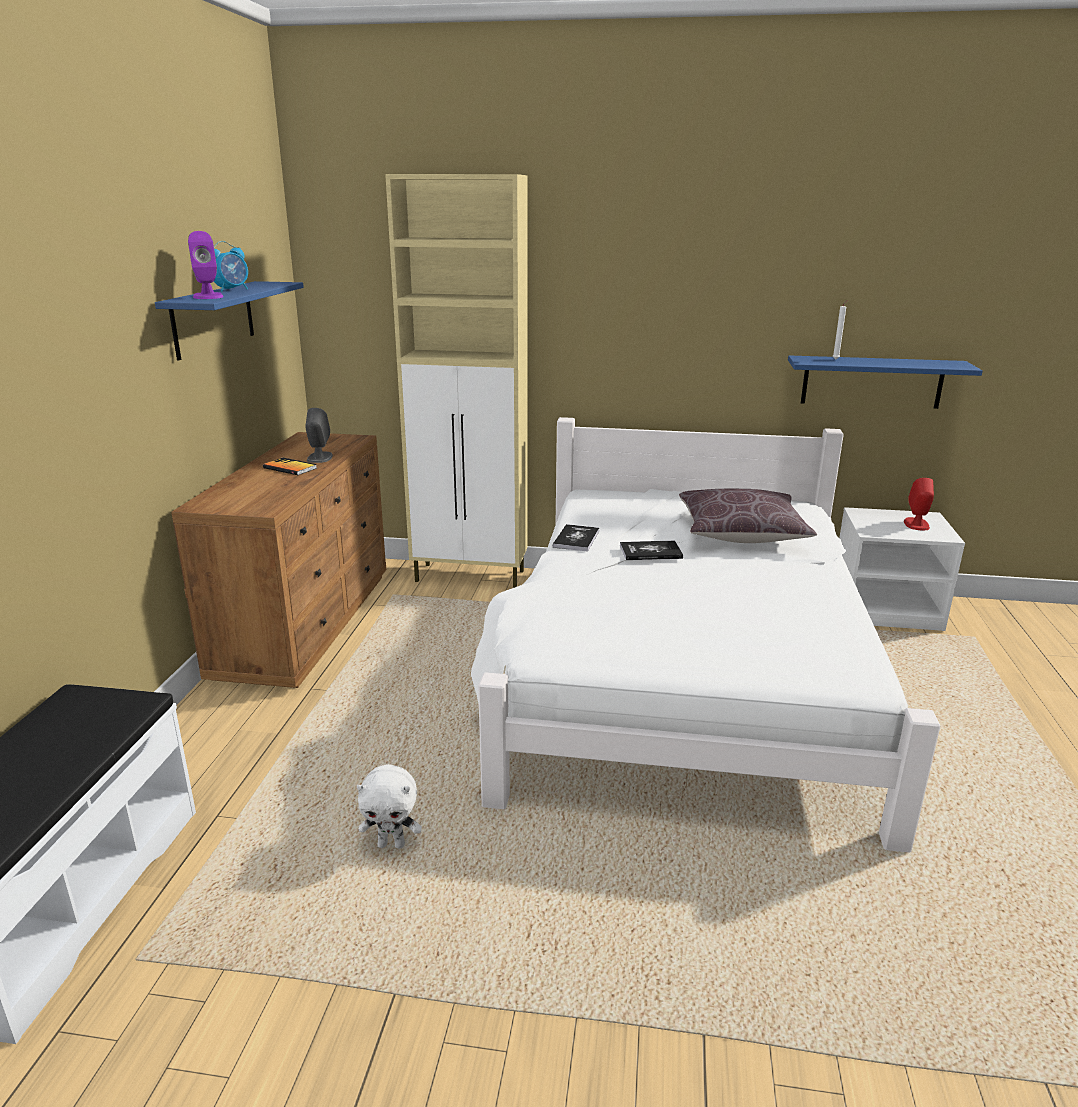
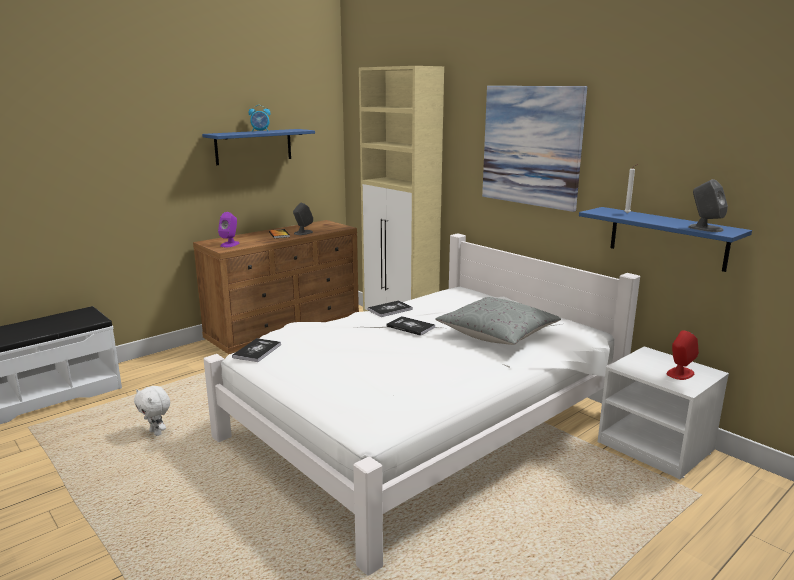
camera: 40 degrees right, 5 degrees down
(208, 296) = (233, 133): purple speaker -> purple speaker (230, 244)
(549, 645) = (257, 351): none -> book
(683, 286) = (531, 146): none -> picture
(741, 533) = (497, 334): brown pillow -> grey pillow
(939, 365) = (705, 228): none -> grey speaker

